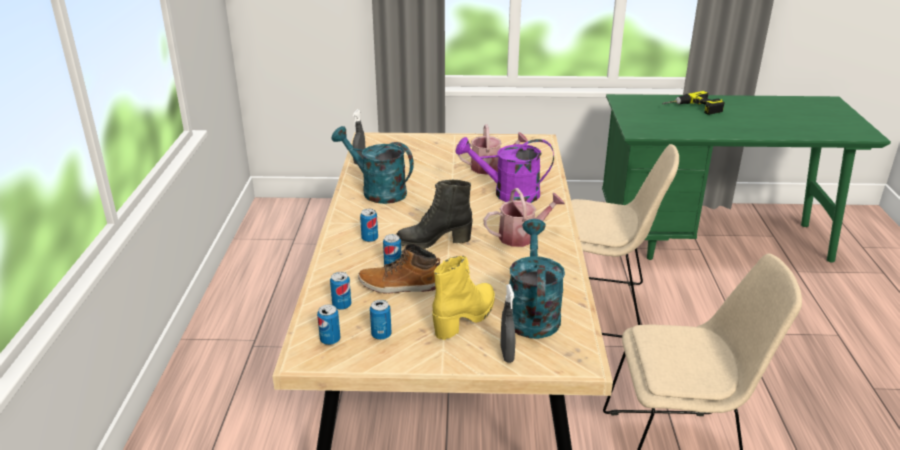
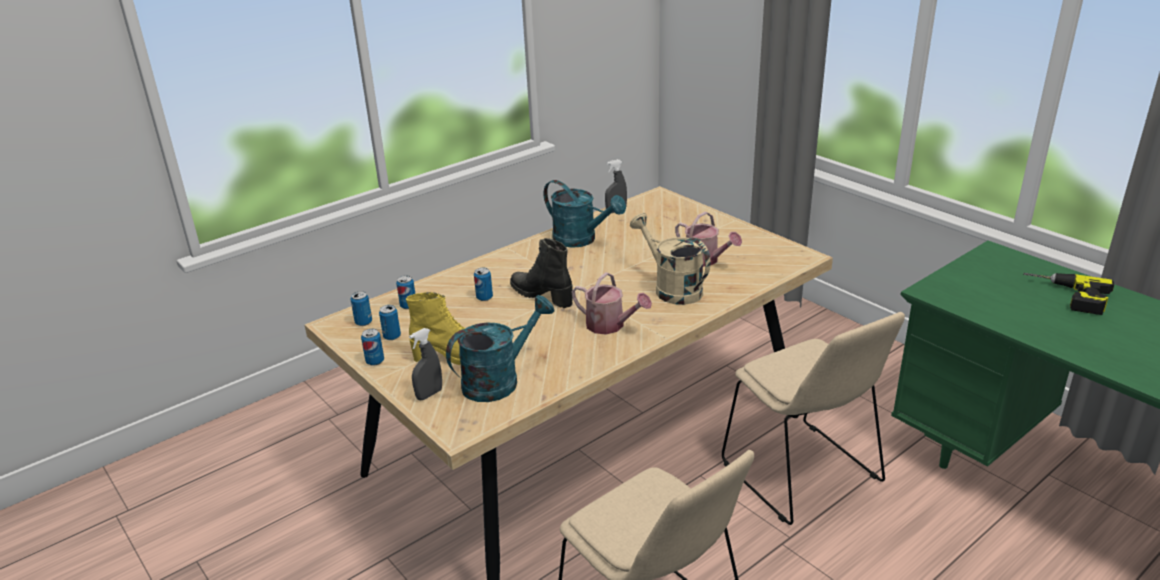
camera: 50 degrees right, 0 degrees up
(370, 239) = (508, 272): can -> can (375, 361)
(377, 191) = (581, 240): turquoise watering can -> turquoise watering can turned 135 degrees clockwise
(399, 285) = (461, 313): boot -> none
(508, 194) = (671, 288): purple watering can -> beige watering can

